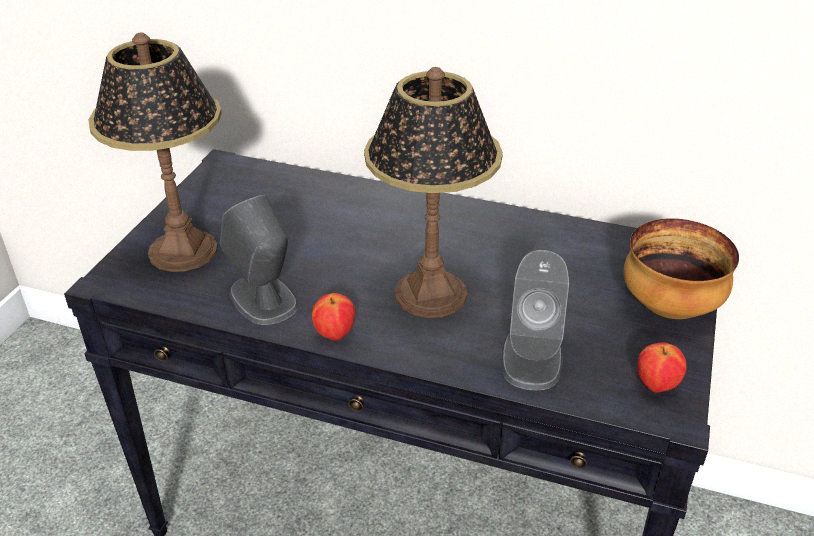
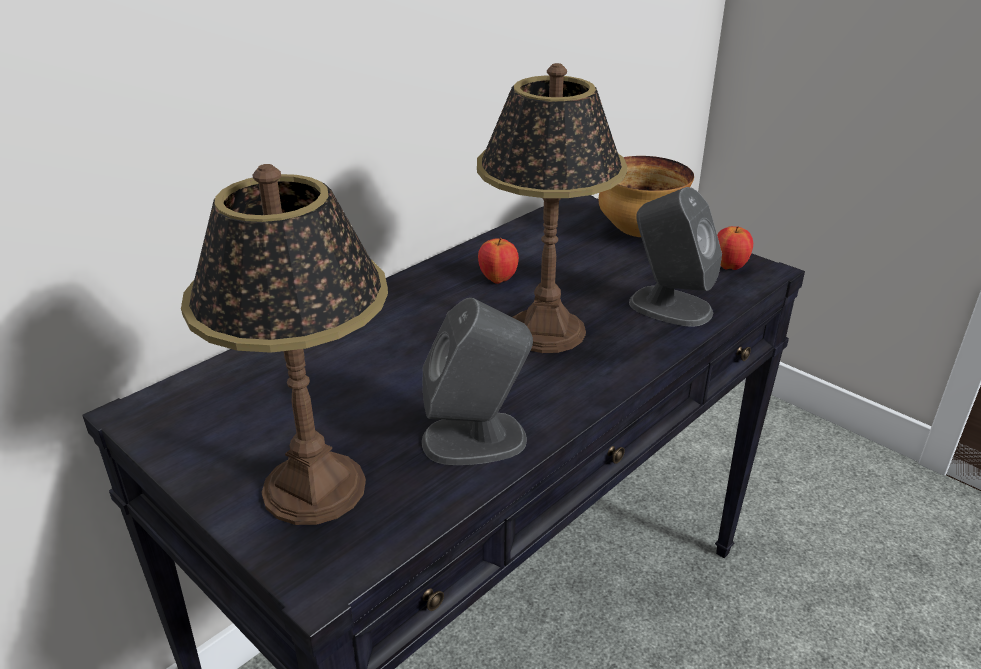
camera: 65 degrees left, 5 degrees down
(335, 334) = (572, 403): apple -> apple (498, 279)

